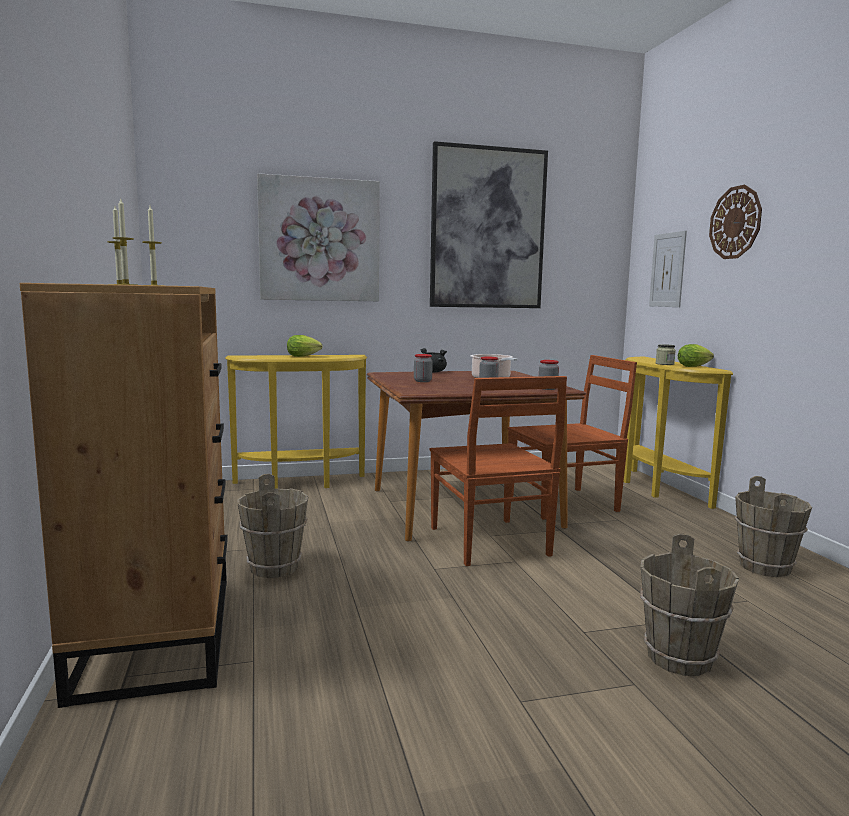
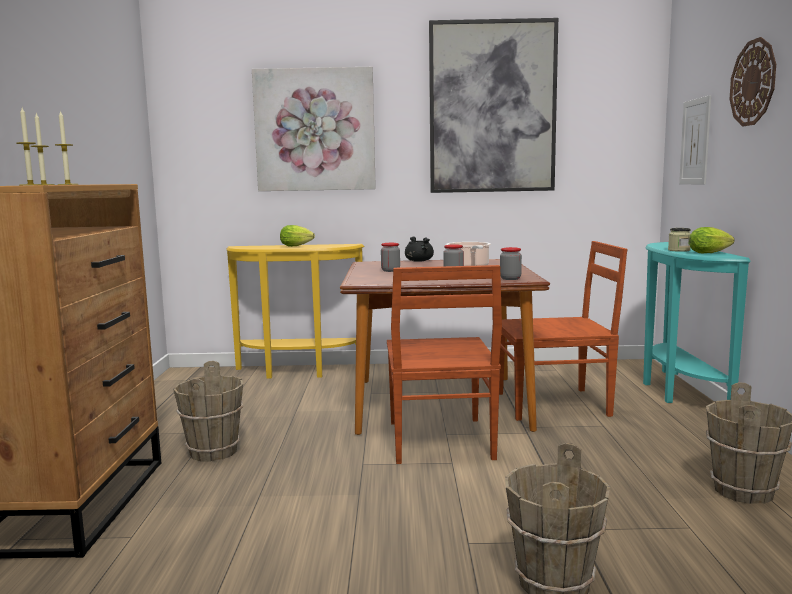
camera: 15 degrees right, 0 degrees up
(656, 488) = (677, 392): yellow console table -> turquoise console table

